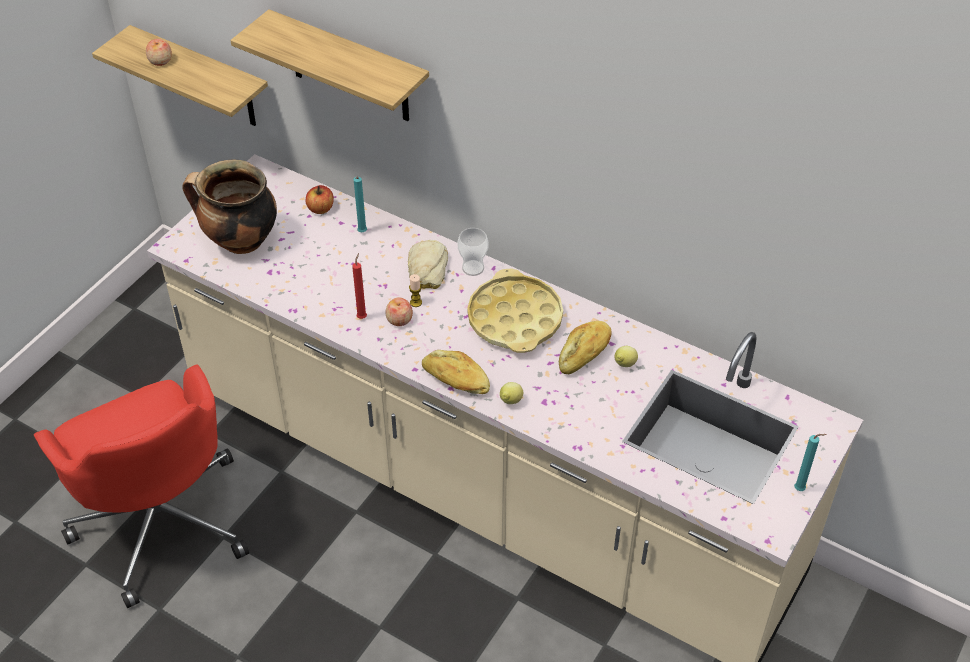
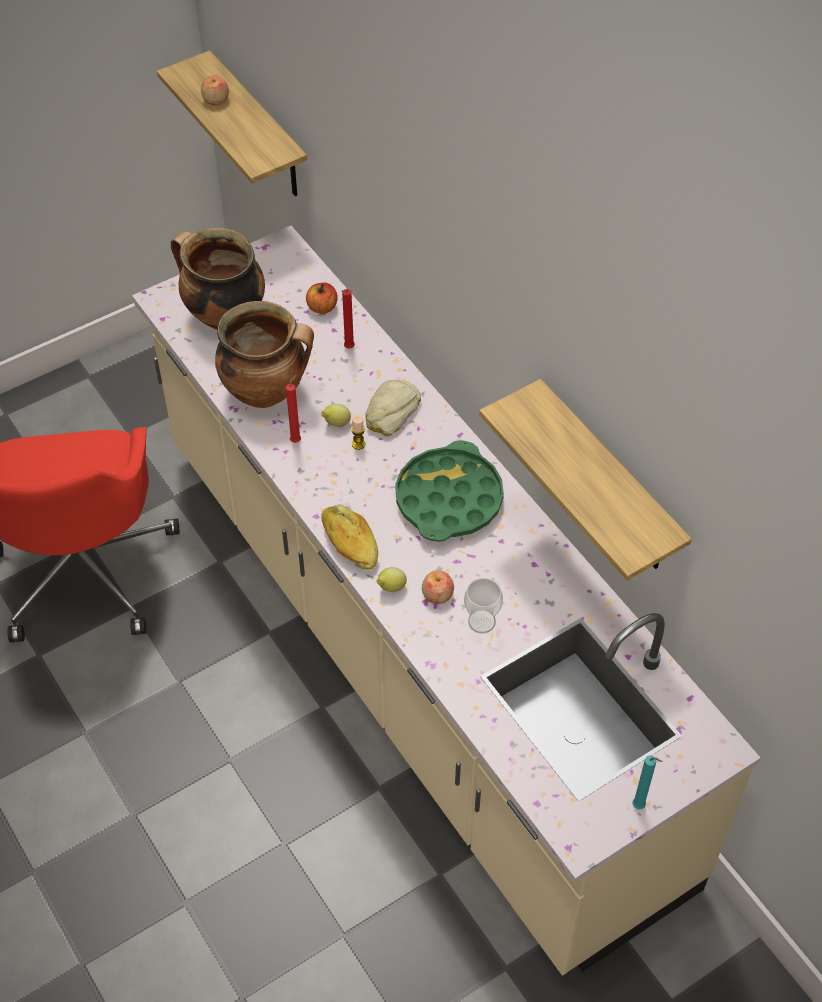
camera: 25 degrees right, 5 degrees up
(313, 288) = (267, 391): none -> cooking pot
(349, 68) = (368, 171): shelf -> shelf (608, 482)
(362, 233) = (348, 348): turquoise candle -> red candle
(399, 319) = (331, 456): apple -> apple (437, 594)
(473, 268) = (438, 427): cup -> cup (481, 621)
(514, 319) = (448, 499): yellow tray -> green tray
(585, 353) = (499, 565): bread -> none
(624, 365) = (533, 593): lemon -> lemon (336, 424)

